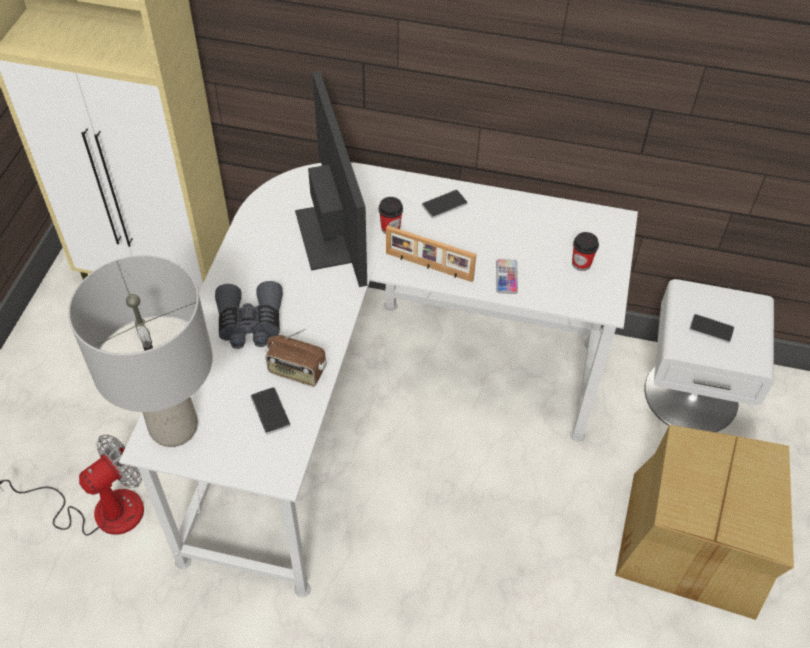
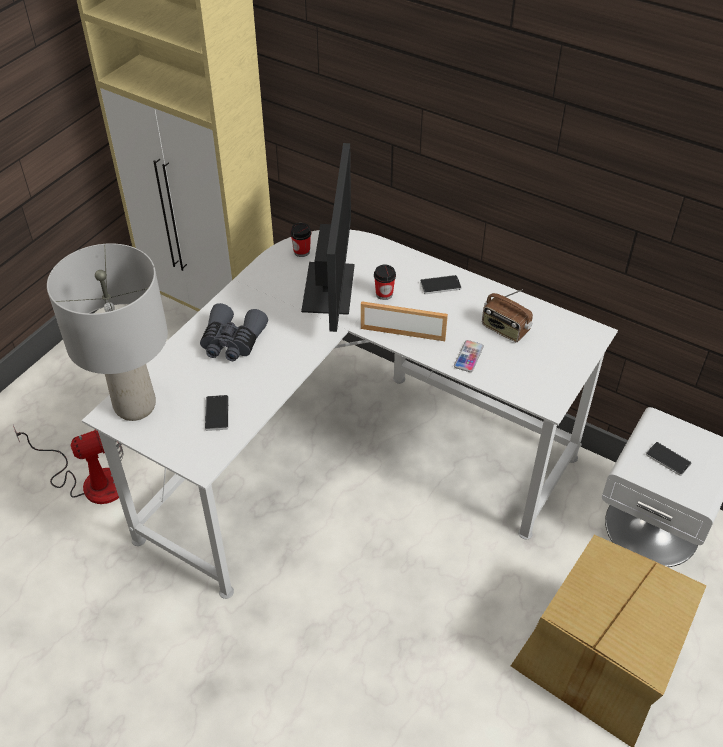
camera: 20 degrees right, 5 degrees down
(297, 372) = (252, 388): radio -> radio (504, 329)
(428, 267) = (403, 332): picture frame -> picture frame turned 150 degrees clockwise
(581, 263) = (543, 361): cup -> cup (301, 251)

